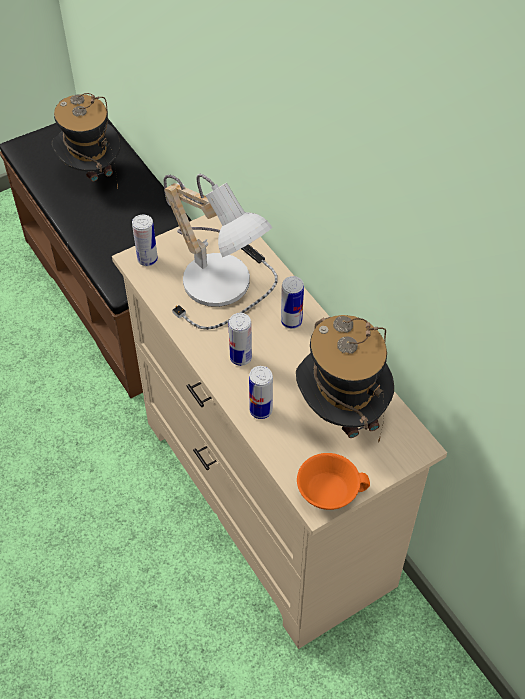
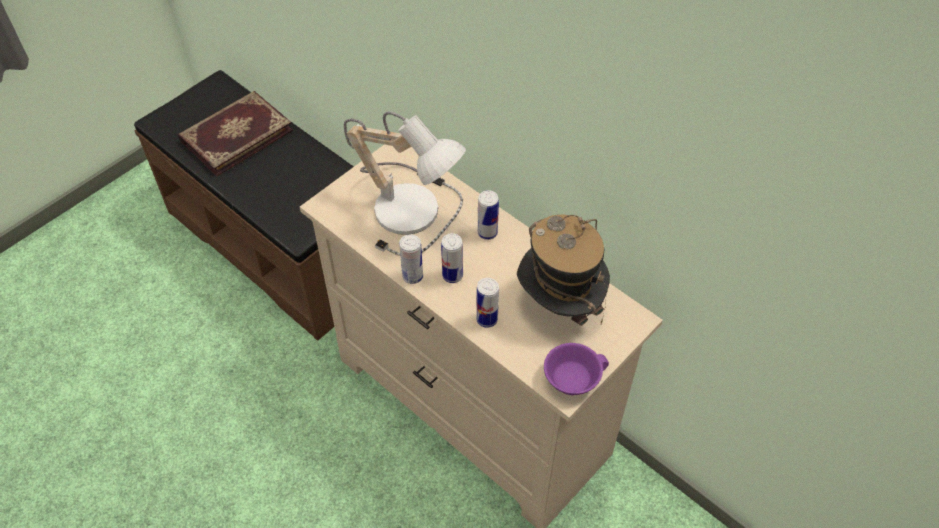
camera: 15 degrees left, 0 degrees up
(92, 174) = (235, 135): hat -> book
(147, 259) = (335, 203): can -> can (412, 276)
(329, 491) = (572, 378): orange cup -> purple cup

